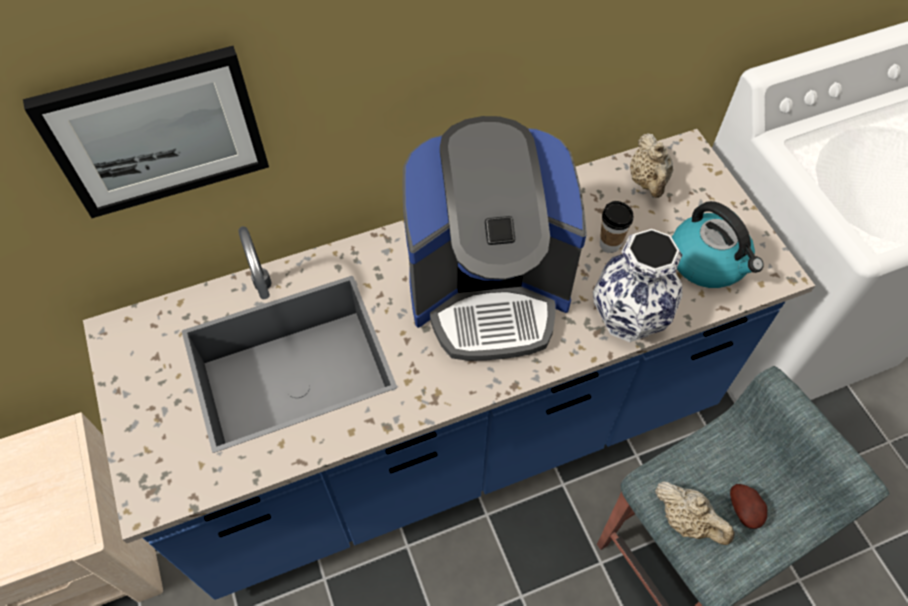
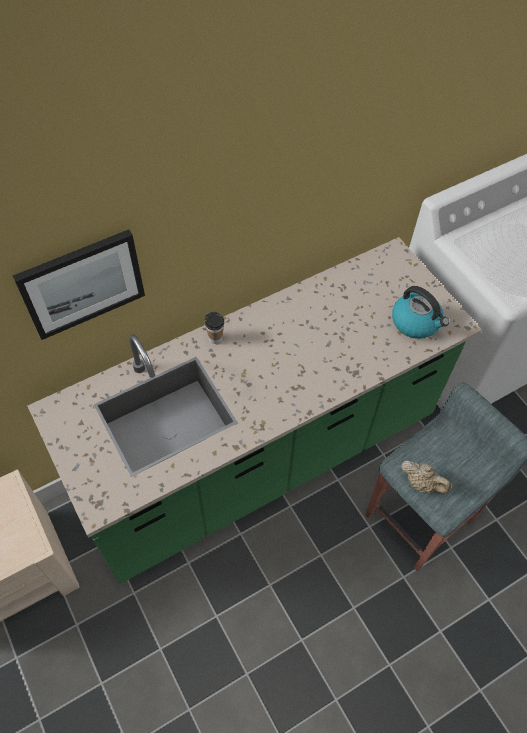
camera: 10 degrees left, 0 degrees up
(454, 440) = (260, 460): blue counter -> green counter
(488, 290) = (283, 356): coffee machine -> none
(610, 244) = (354, 318): cup -> cup (215, 338)
(627, 320) = (372, 364): vase -> none
(648, 182) = (372, 275): beige teapot -> none
(745, 511) = (456, 473): potato -> none

